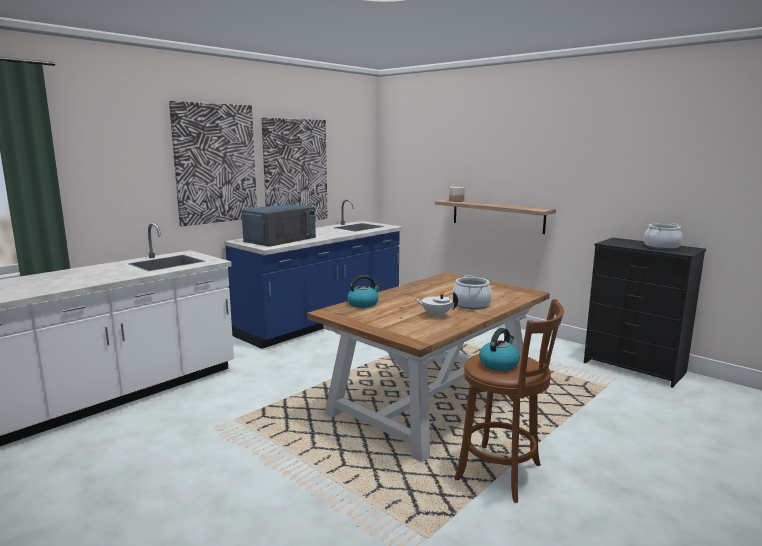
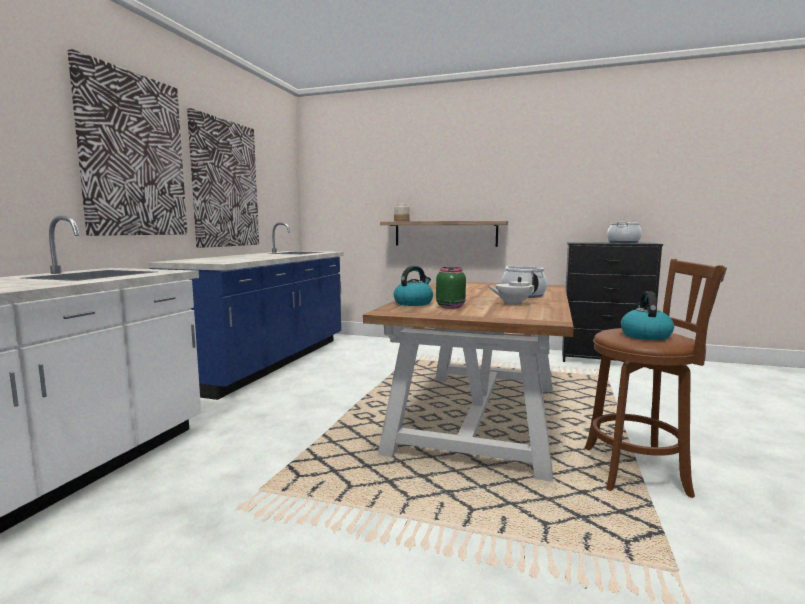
camera: 25 degrees left, 5 degrees down
(280, 239) = (225, 259): blue microwave -> none
(381, 312) = (450, 307): none -> green jar

